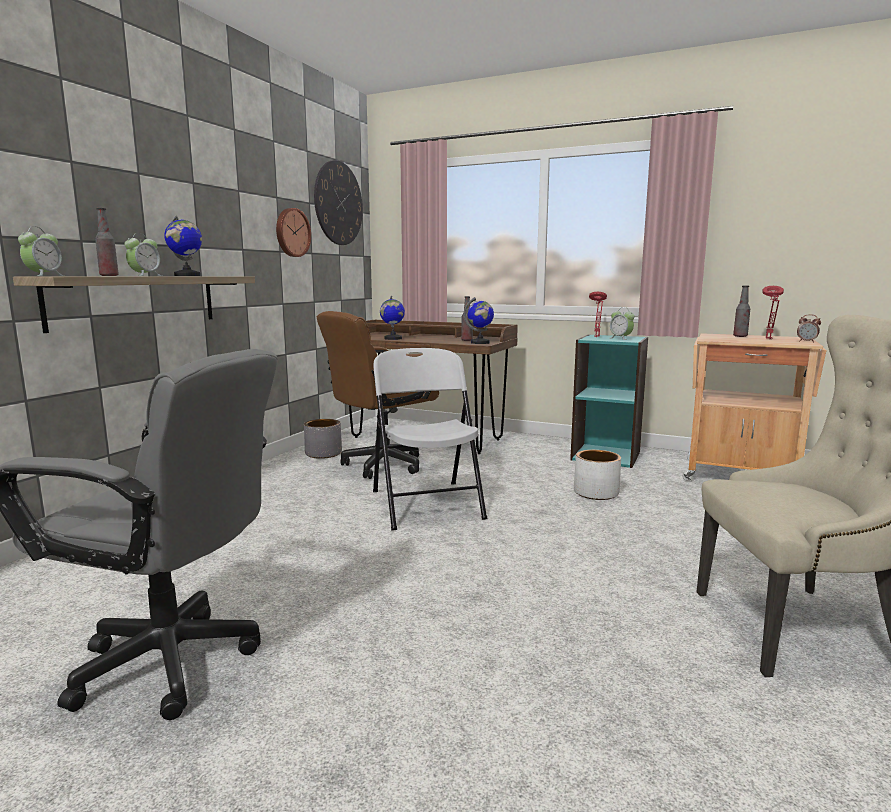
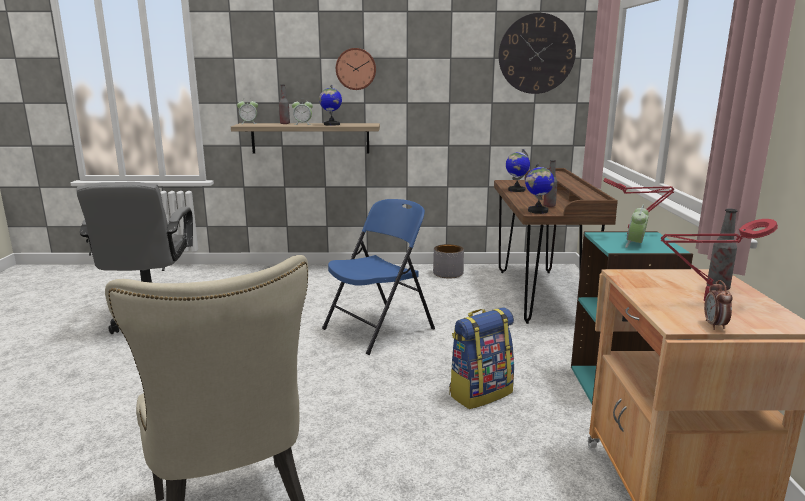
camera: 65 degrees right, 5 degrees up
(291, 232) = (464, 86): wall clock -> wall clock (356, 69)
(380, 467) = (441, 297): brown office chair -> none
(427, 504) = (378, 329): white chair -> blue chair
(595, 493) = (480, 393): white planter -> backpack

